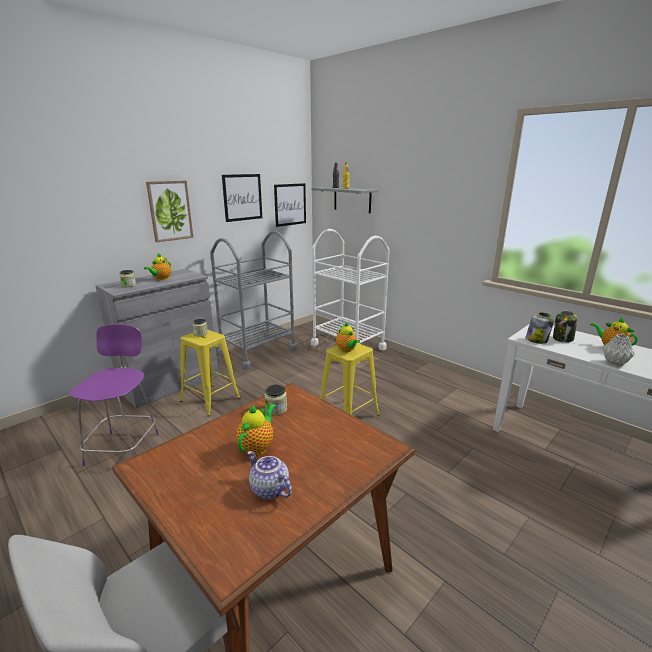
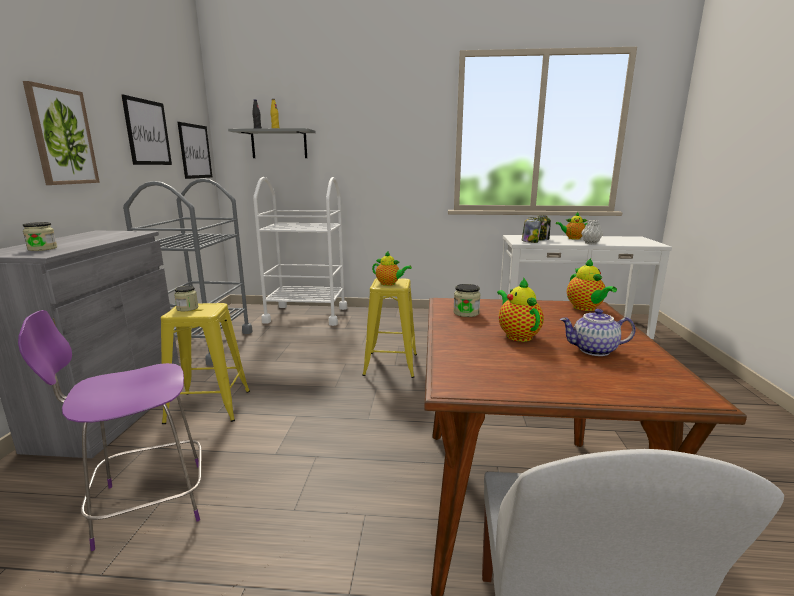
camera: 40 degrees left, 5 degrees down
(124, 447) = (146, 504): purple chair -> purple chair turned 75 degrees counterclockwise
(161, 279) = (86, 239): teapot -> teapot (585, 308)

